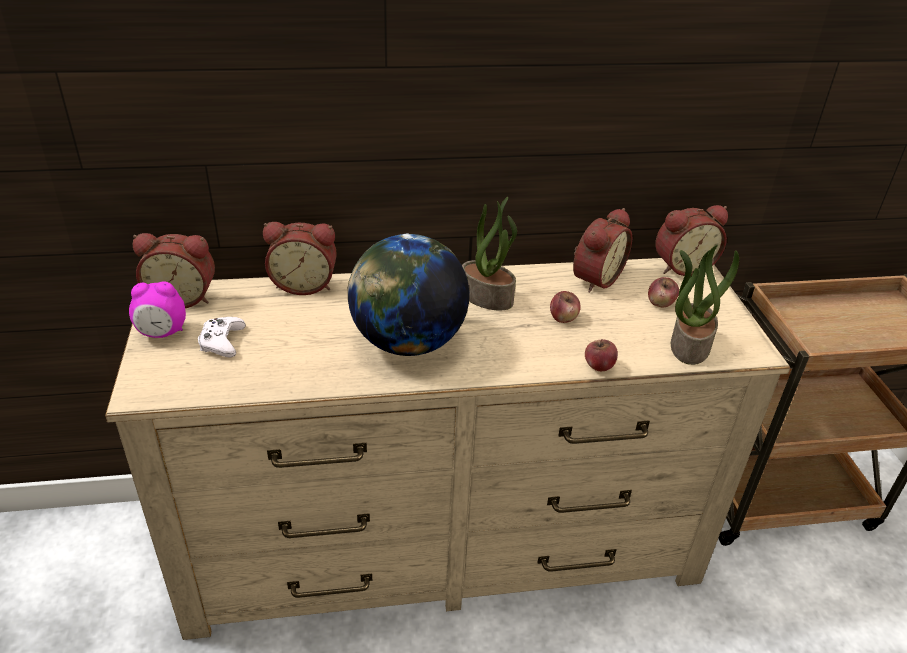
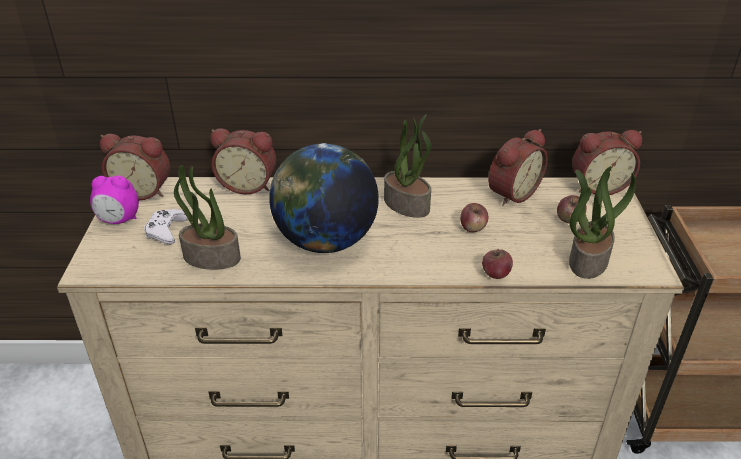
camera: 10 degrees right, 0 degrees up
(282, 370) = (210, 258): none -> potted plant

